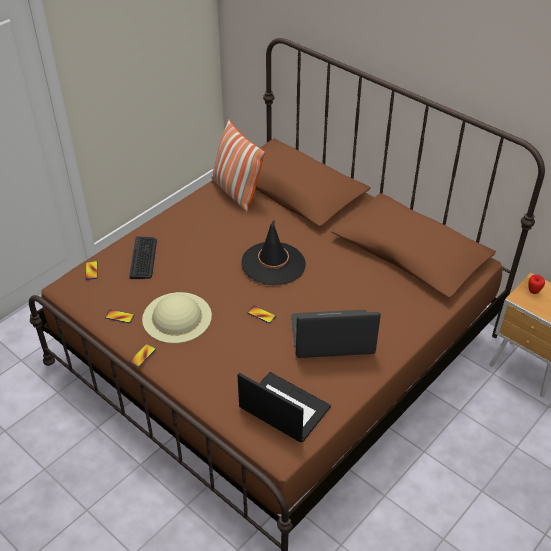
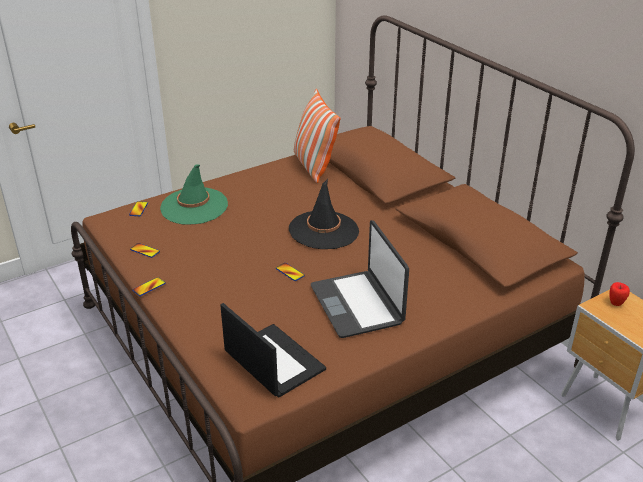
camera: 15 degrees right, 10 degrees down
(143, 258) = (194, 206): keyboard -> green hat
(177, 317) = (201, 260): beige hat -> none
(332, 337) = (357, 304): laptop -> laptop turned 120 degrees counterclockwise

